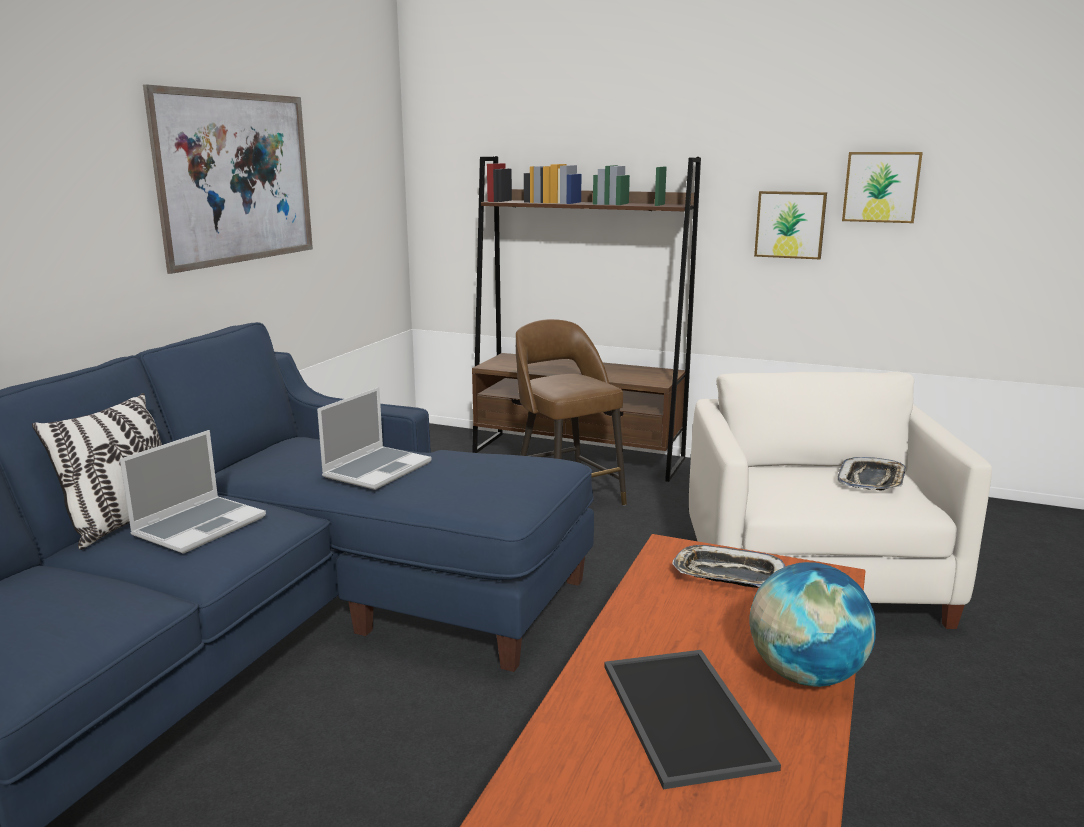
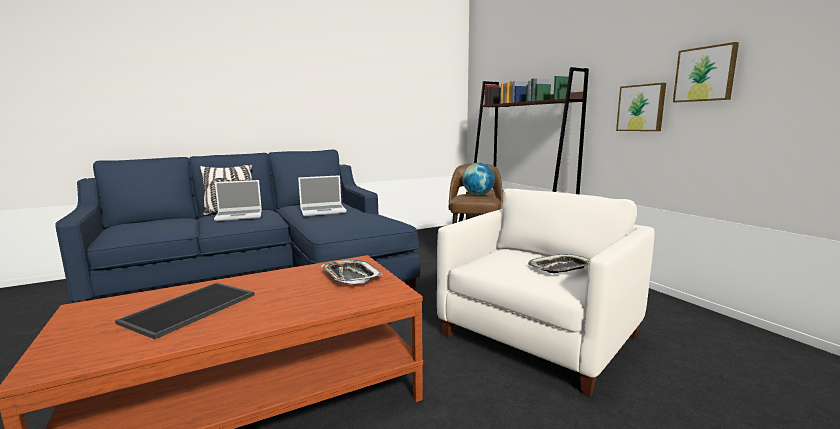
camera: 40 degrees right, 5 degrees down
(237, 178) = (351, 90): picture -> none
(805, 675) = (265, 318): globe -> globe (478, 194)

